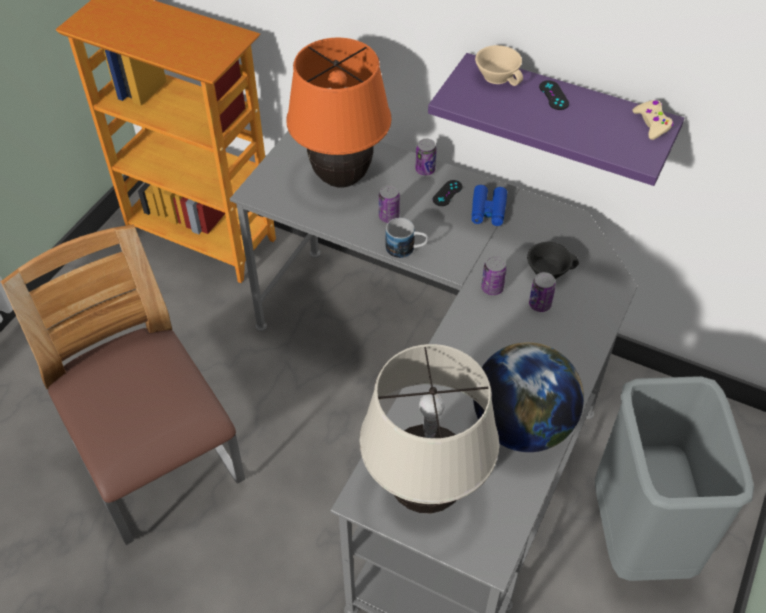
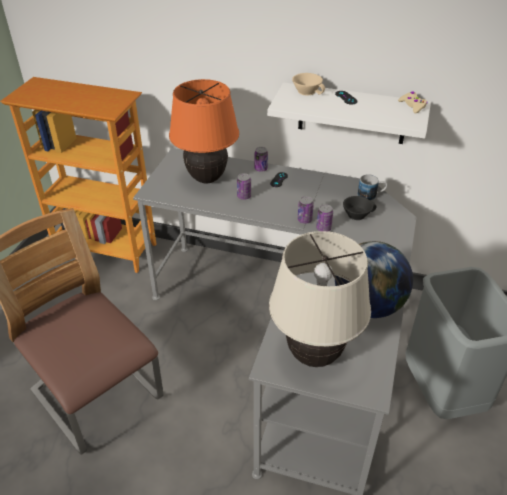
camera: 10 degrees left, 10 degrees down
(406, 249) = (260, 213): mug -> mug (371, 196)
(488, 210) = (308, 186): blue binoculars -> none
(539, 304) = (357, 234): can -> can (304, 220)
(566, 114) = (352, 114): purple shelf -> white shelf

